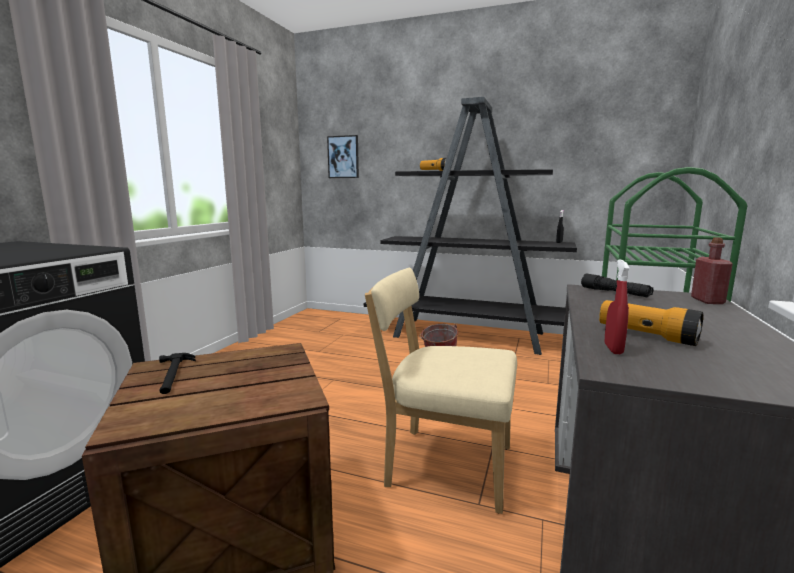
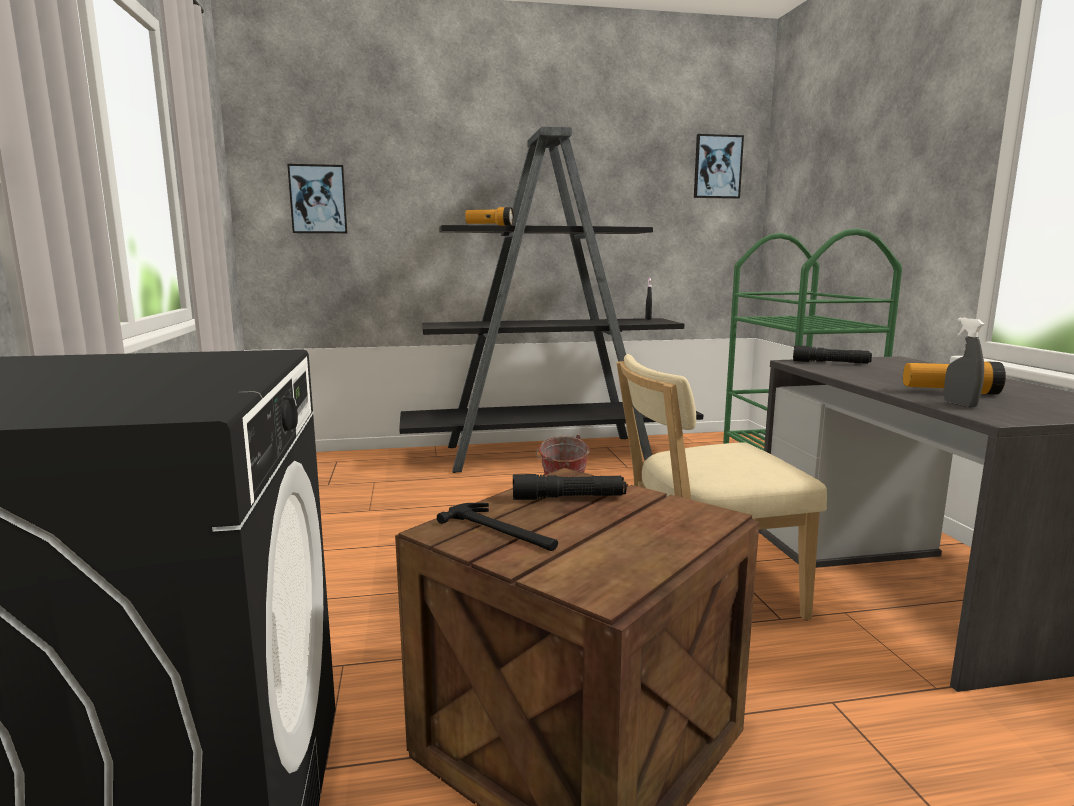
camera: 30 degrees left, 0 degrees up
(253, 363) = (568, 498): none -> black flashlight
(613, 349) = (960, 404): red spray bottle -> grey spray bottle
(640, 116) = (717, 167): none -> picture
(707, 301) = (909, 362): red bottle -> none

